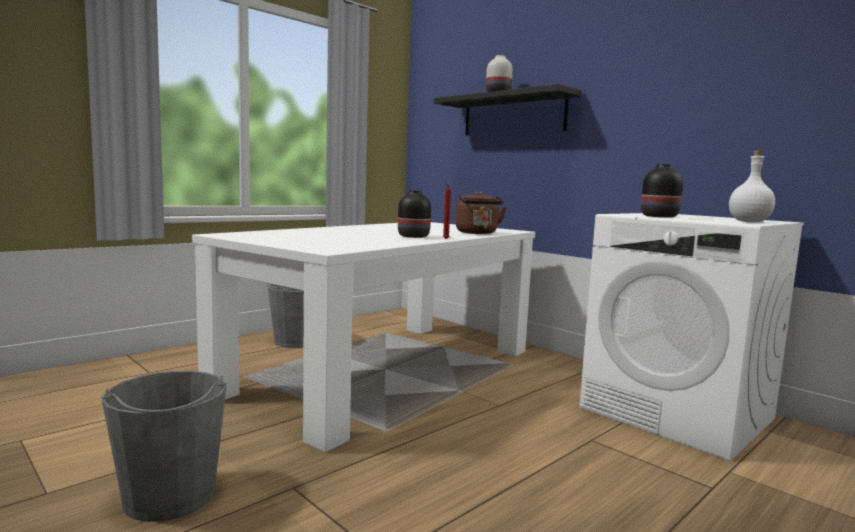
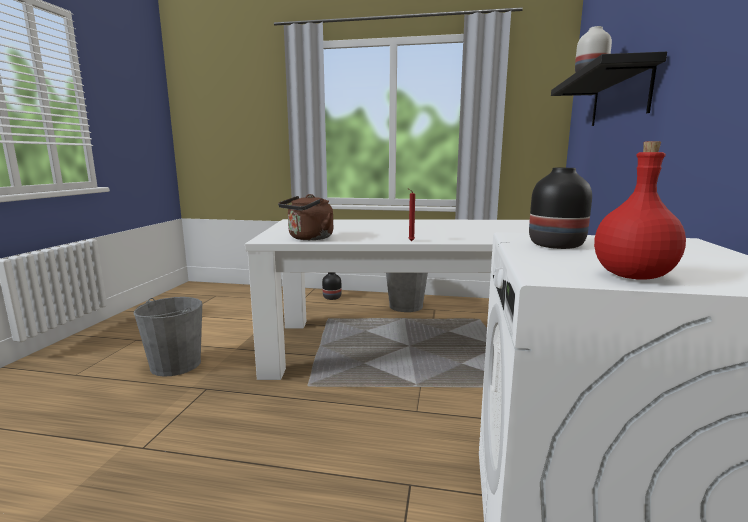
camera: 55 degrees right, 5 degrees up
(412, 236) = (401, 235): black vase -> black vase (331, 297)
(477, 233) = (491, 238): brown kettle -> brown kettle (309, 238)
(749, 222) = (631, 276): white bottle -> red bottle

